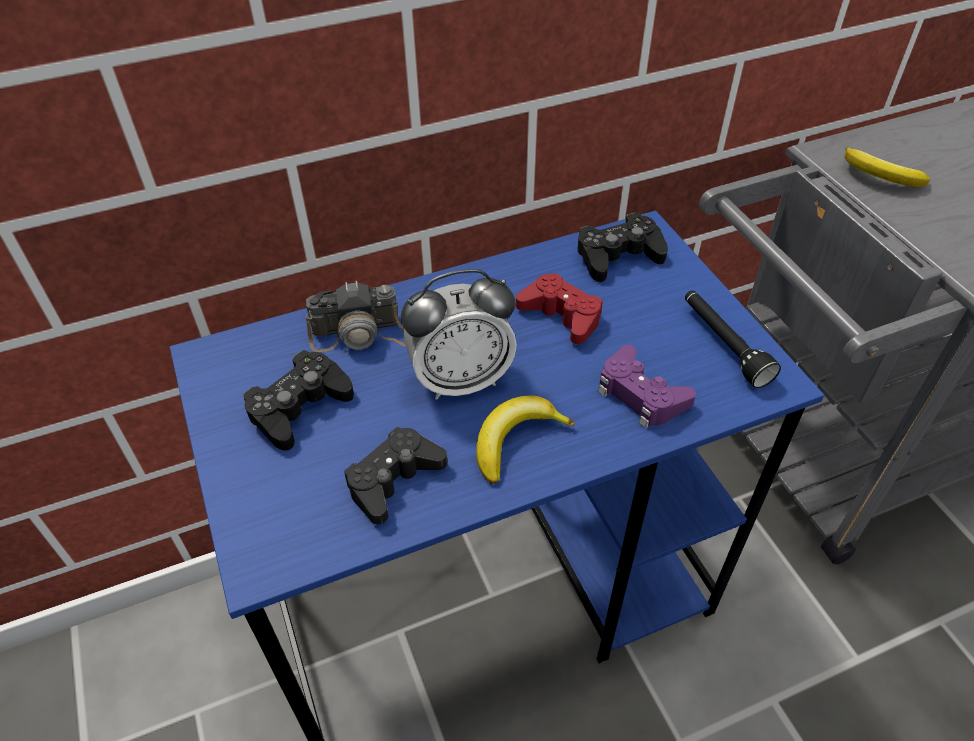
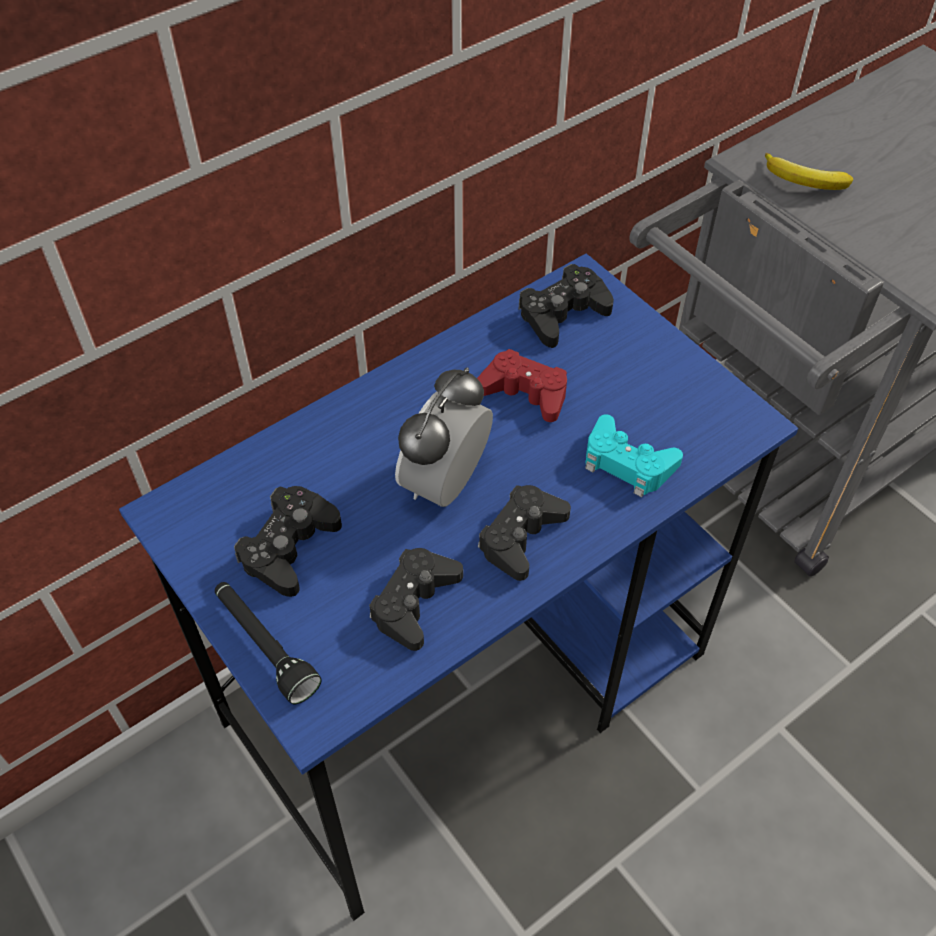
camera: 15 degrees left, 5 degrees up
(365, 334) = (328, 453): camera -> none
(461, 380) = (445, 483): alarm clock -> alarm clock turned 150 degrees clockwise
(515, 441) = (521, 537): banana -> black game controller
(640, 394) = (627, 463): purple game controller -> turquoise game controller
(723, 344) = (692, 394): black flashlight -> black flashlight (264, 646)

